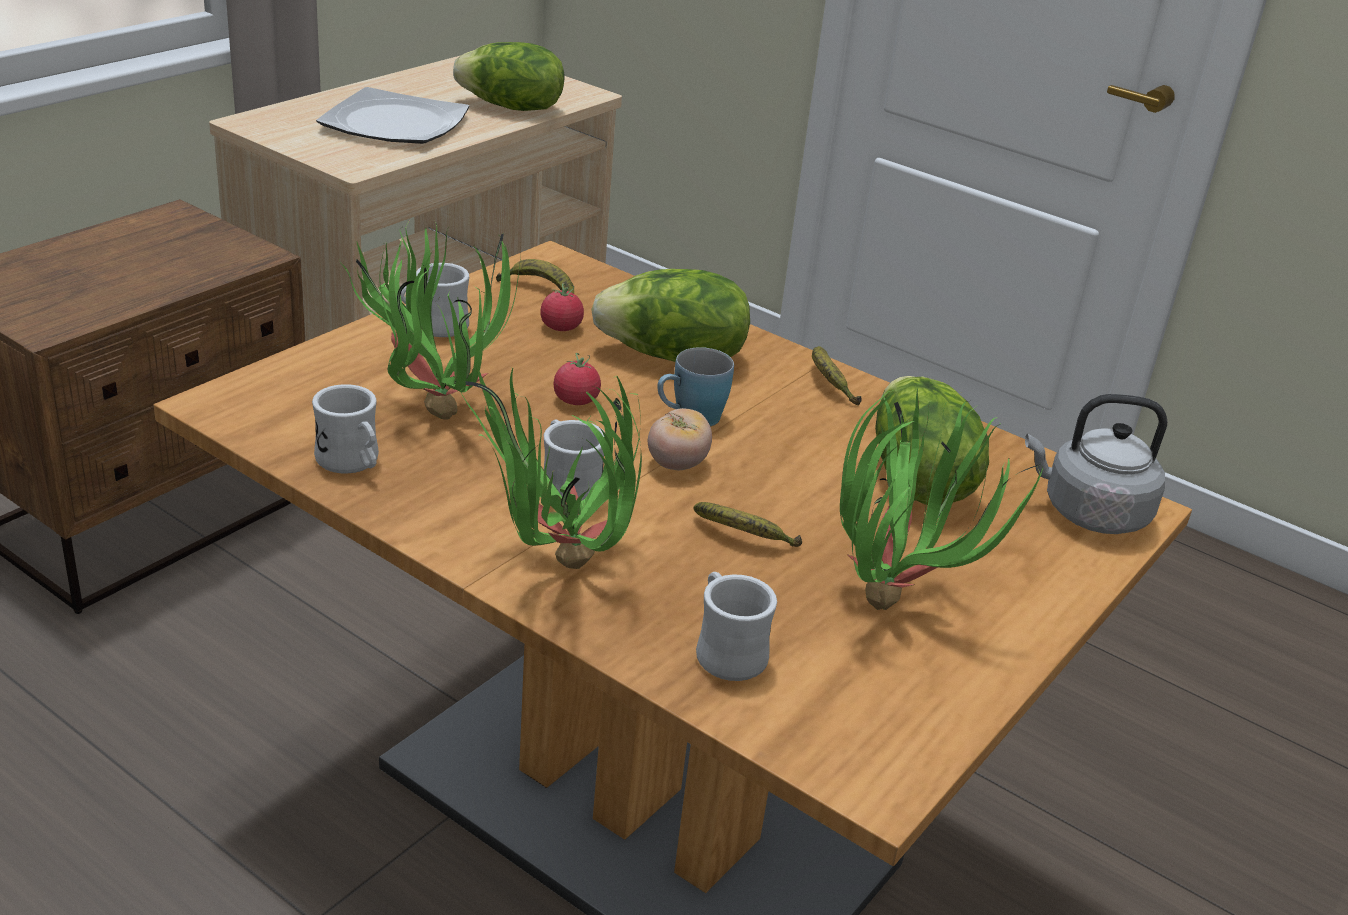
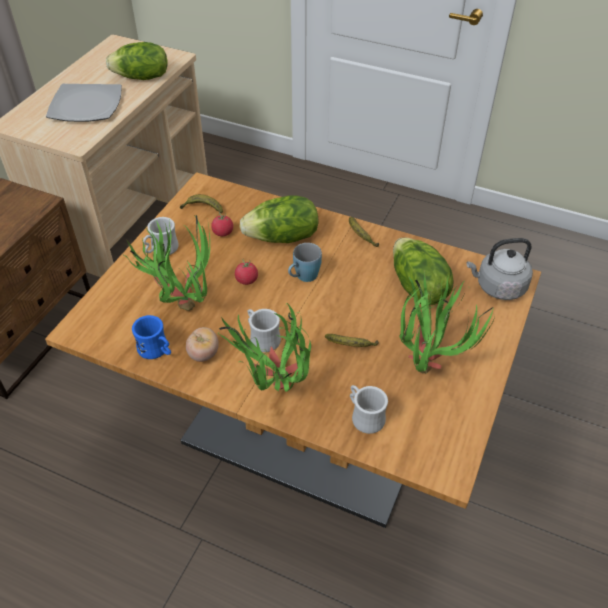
camera: 10 degrees left, 15 degrees up
(352, 463) = (156, 351): white mug -> blue mug
(677, 464) = (307, 308): tomato -> tomato (203, 354)

